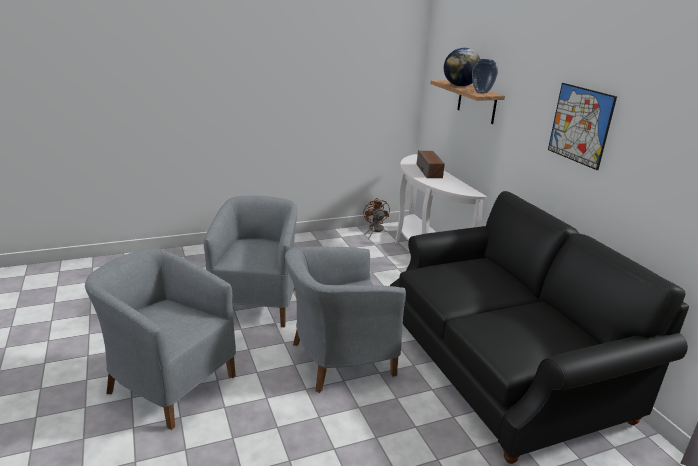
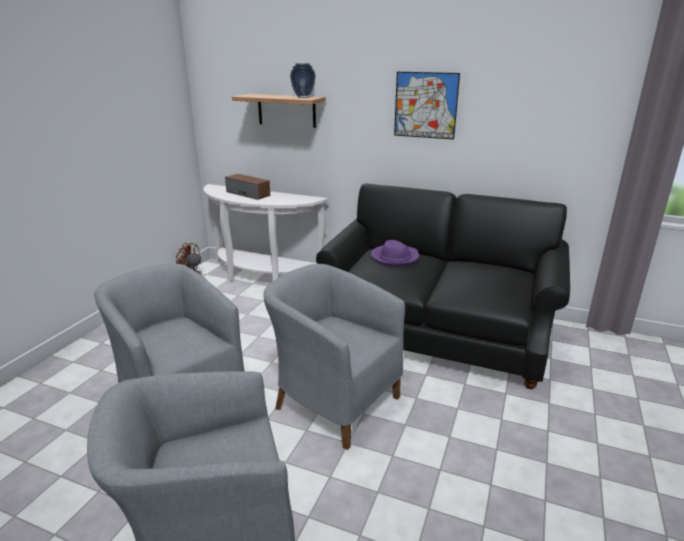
camera: 45 degrees left, 0 degrees up
(337, 359) = (333, 400): grey armchair -> grey armchair turned 105 degrees clockwise
(460, 86) = (271, 96): globe -> none
(479, 271) = (394, 257): none -> purple hat

